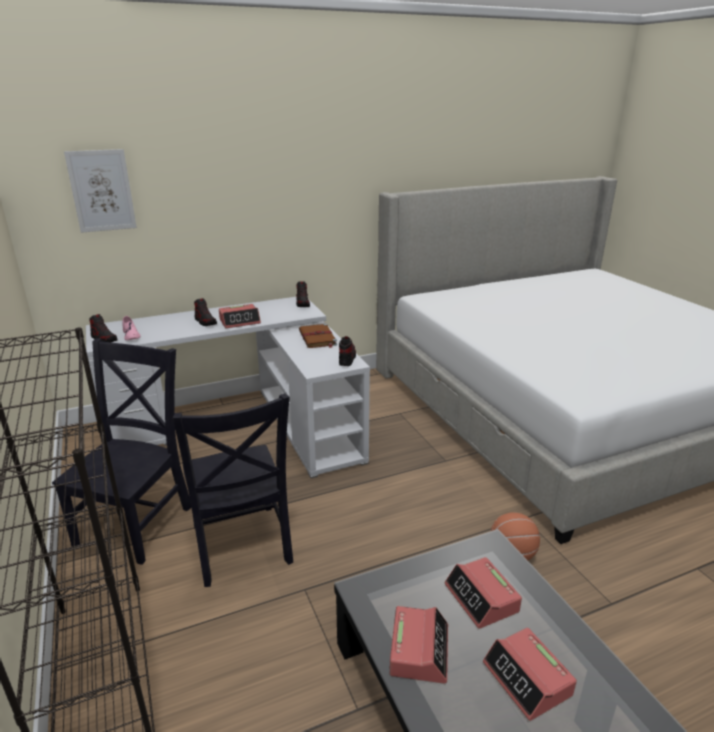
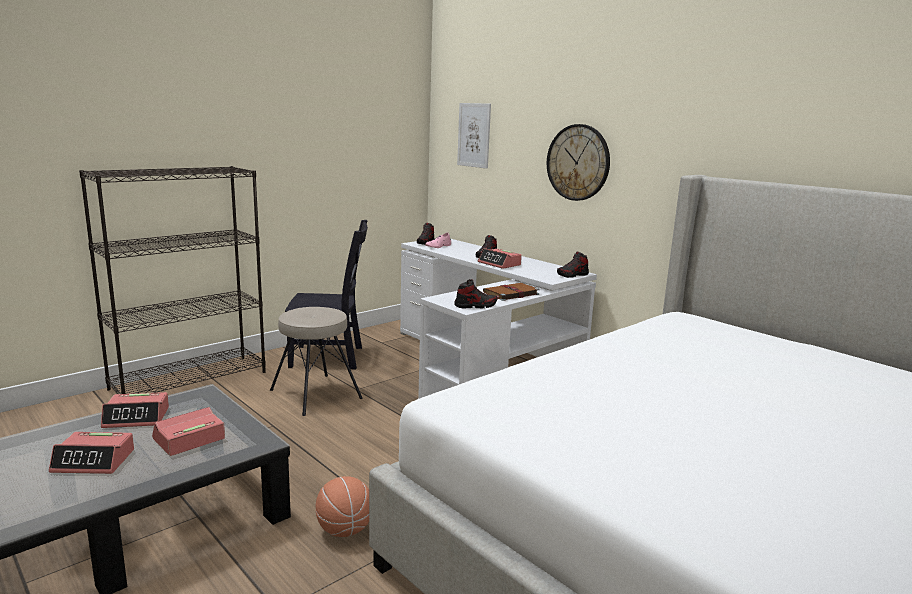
camera: 70 degrees right, 10 degrees down
(241, 547) = (315, 394): black chair -> beige stool
(262, 200) = (578, 162): none -> wall clock
(527, 679) = (94, 461): alarm clock -> alarm clock turned 135 degrees counterclockwise

